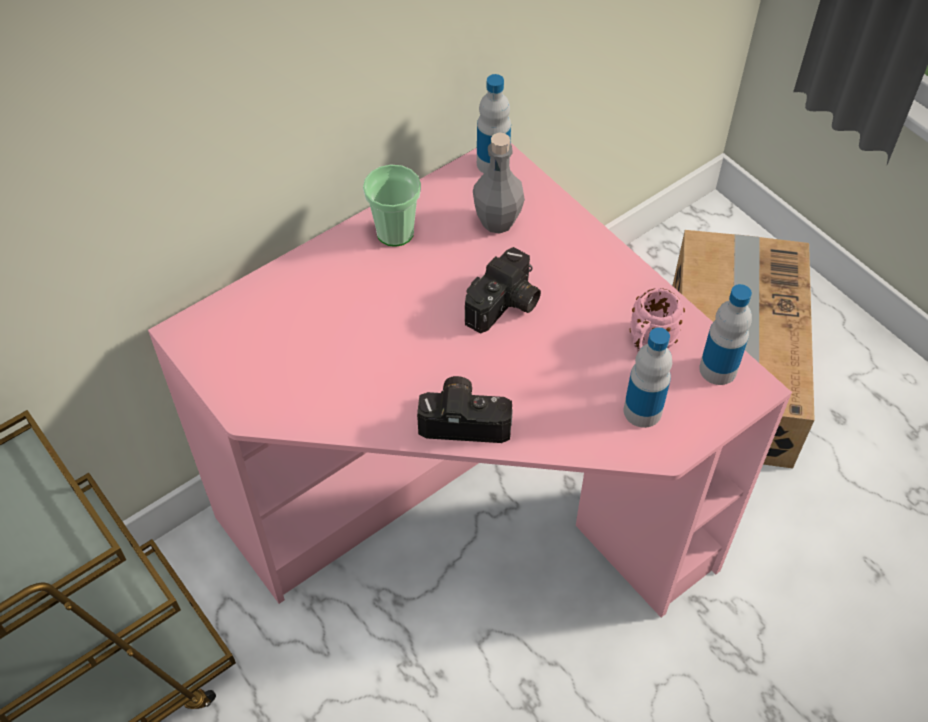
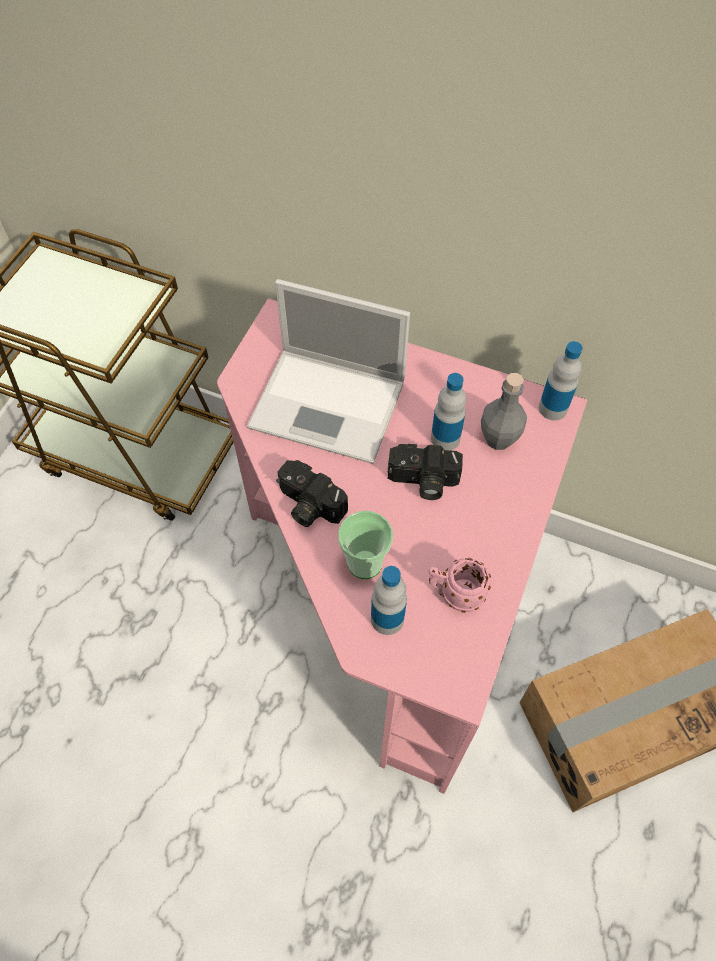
camera: 60 degrees right, 5 degrees up
(350, 339) = (330, 405): none -> laptop
(395, 232) = (440, 382): cup -> cup (365, 563)
(466, 419) = (308, 505): camera -> camera turned 150 degrees clockwise
(718, 369) = (463, 657): bottle -> bottle (445, 438)

